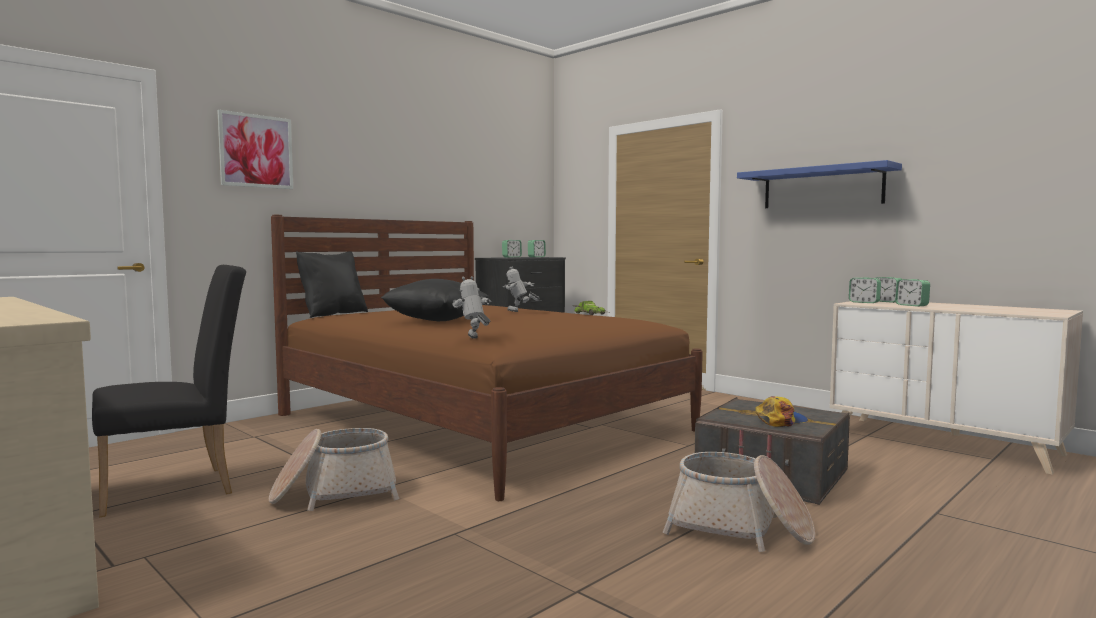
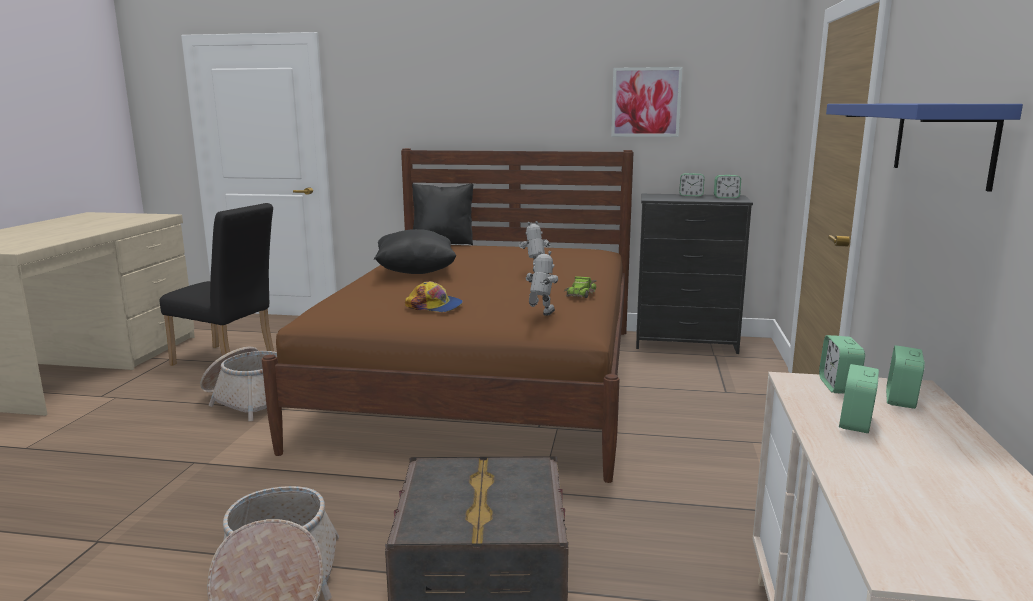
camera: 55 degrees right, 10 degrees up
(256, 151) = (394, 90): picture -> picture (646, 102)
(474, 339) = (320, 303): toy robot -> toy robot (540, 316)
(780, 420) = (455, 504): cap -> cap (435, 306)

